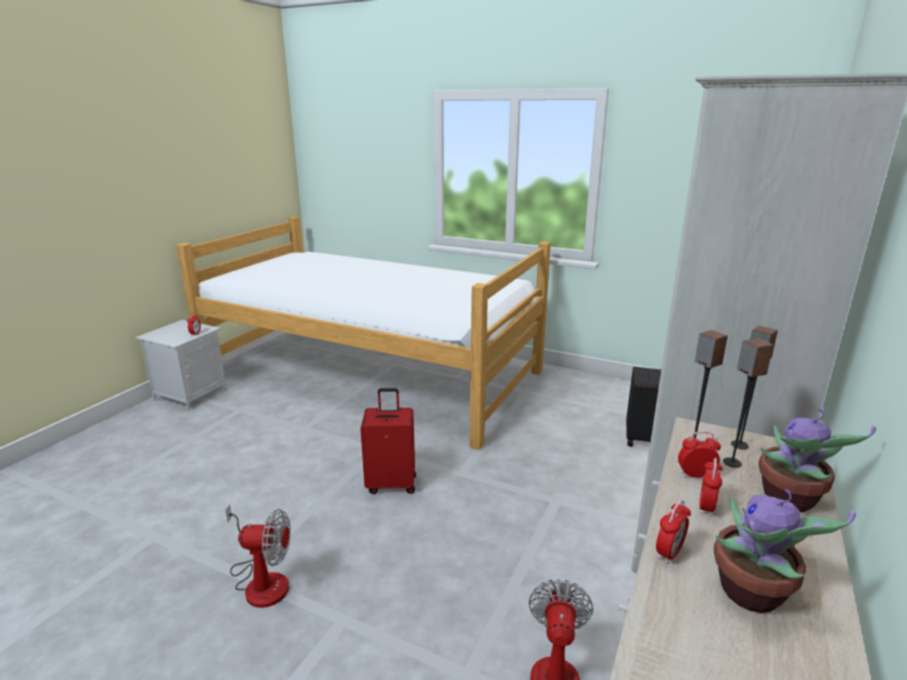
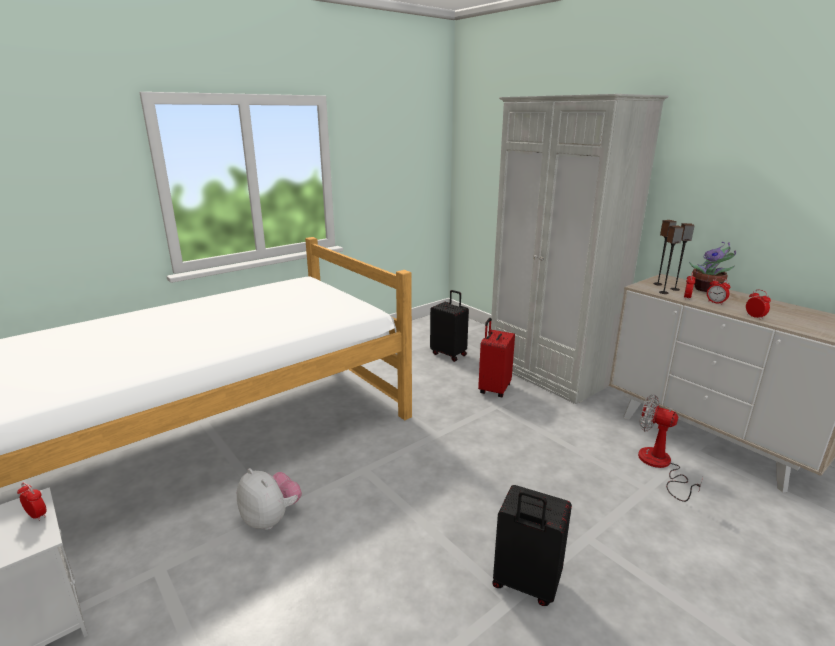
camera: 65 degrees left, 0 degrees up
(261, 580) = (525, 584): fan -> black suitcase
(299, 429) = (271, 518): none -> plush toy
(391, 484) = (427, 474): red suitcase -> red suitcase (493, 389)
(751, 594) = (779, 312): potted plant -> none

